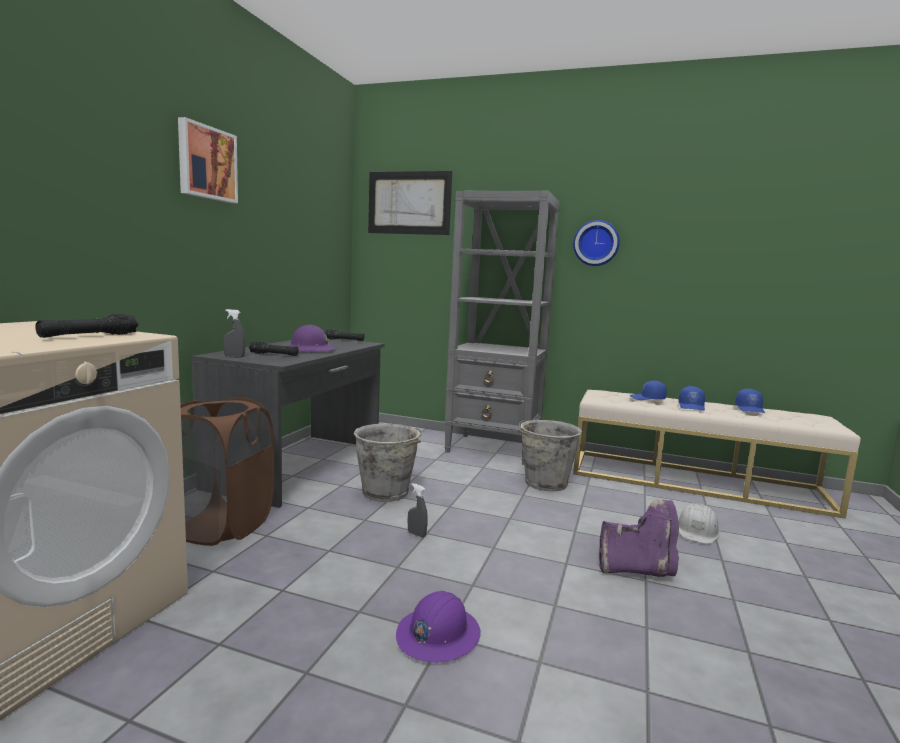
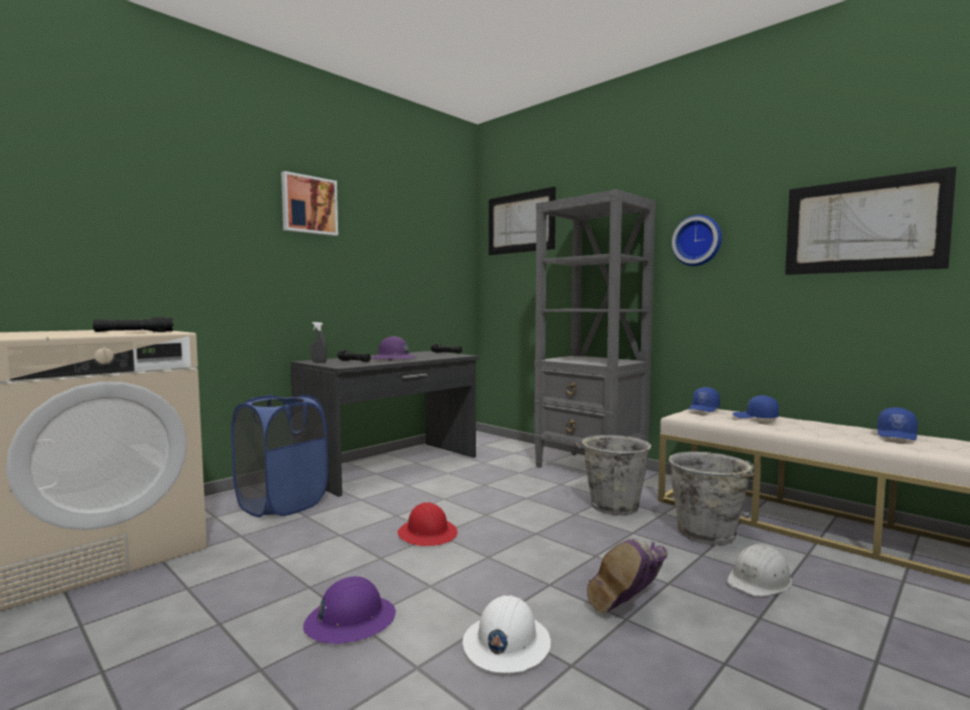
camera: 25 degrees right, 5 degrees down
(221, 526) = (282, 504): brown laundry basket -> blue laundry basket
(386, 493) = (440, 496): grey bucket -> grey bucket (708, 534)
(416, 534) = (428, 534): grey spray bottle -> red hard hat
(586, 623) = (506, 644): none -> white hard hat
(638, 570) = (628, 607): purple boot -> purple boot turned 105 degrees clockwise
(692, 407) = (805, 428): blue cap -> blue cap (704, 408)
(730, 246) = (862, 225): none -> picture

